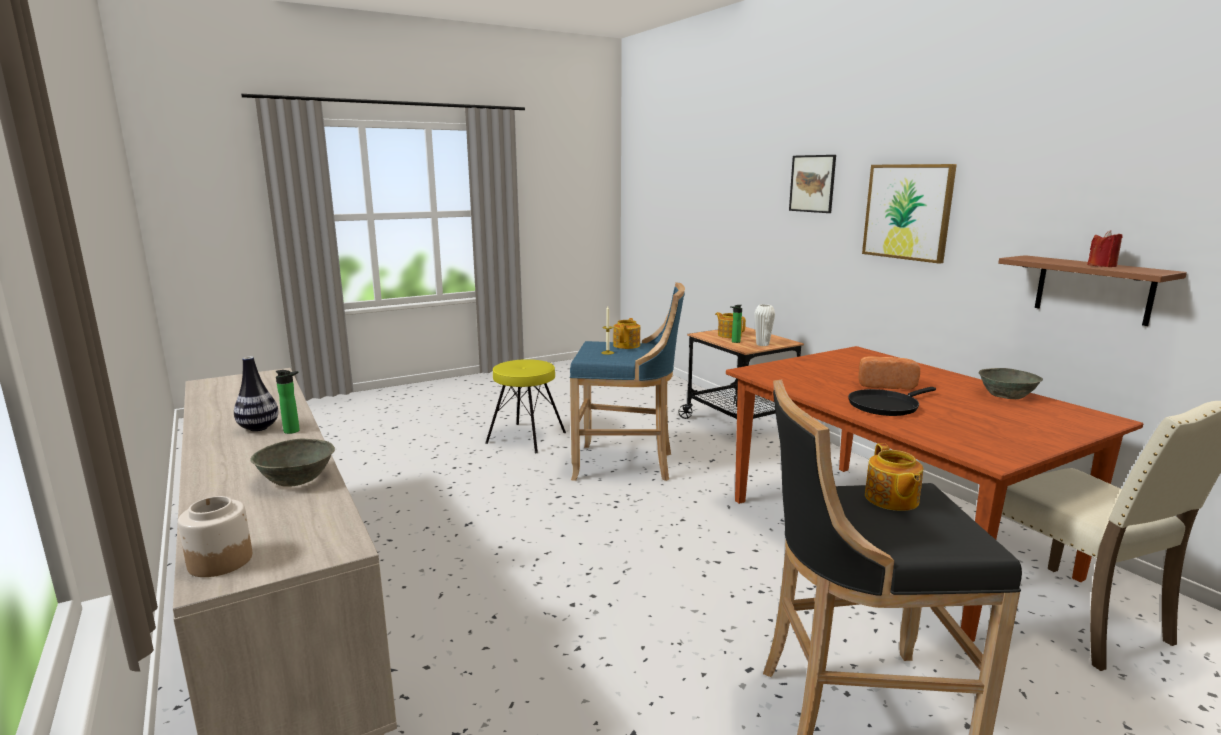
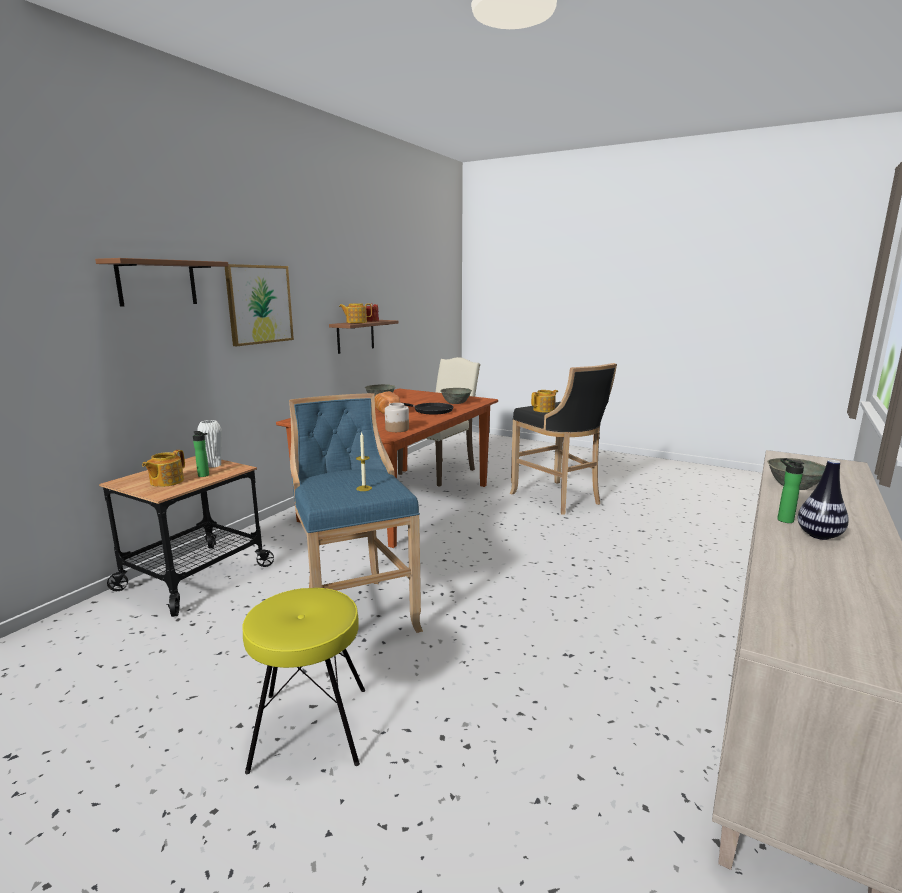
camera: 120 degrees left, 0 degrees up
(220, 561) = (846, 468): jar -> jar (397, 429)
(627, 345) = (320, 487): teapot -> teapot (356, 322)
(812, 183) = (157, 283): picture -> brown shelf
(959, 432) = (455, 402): none -> grey bowl

